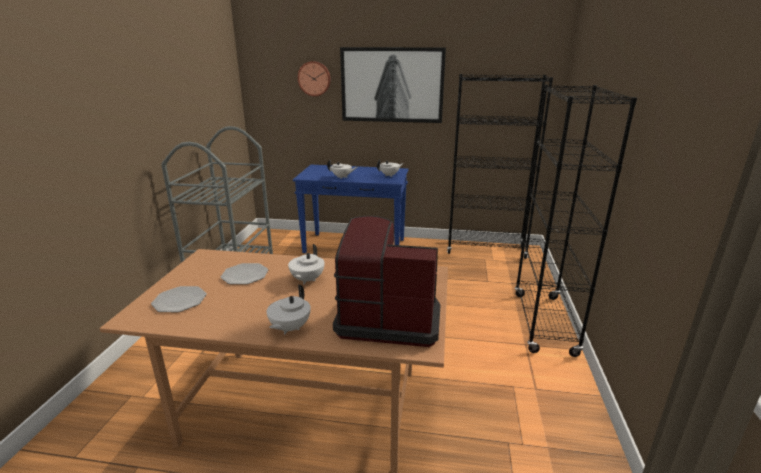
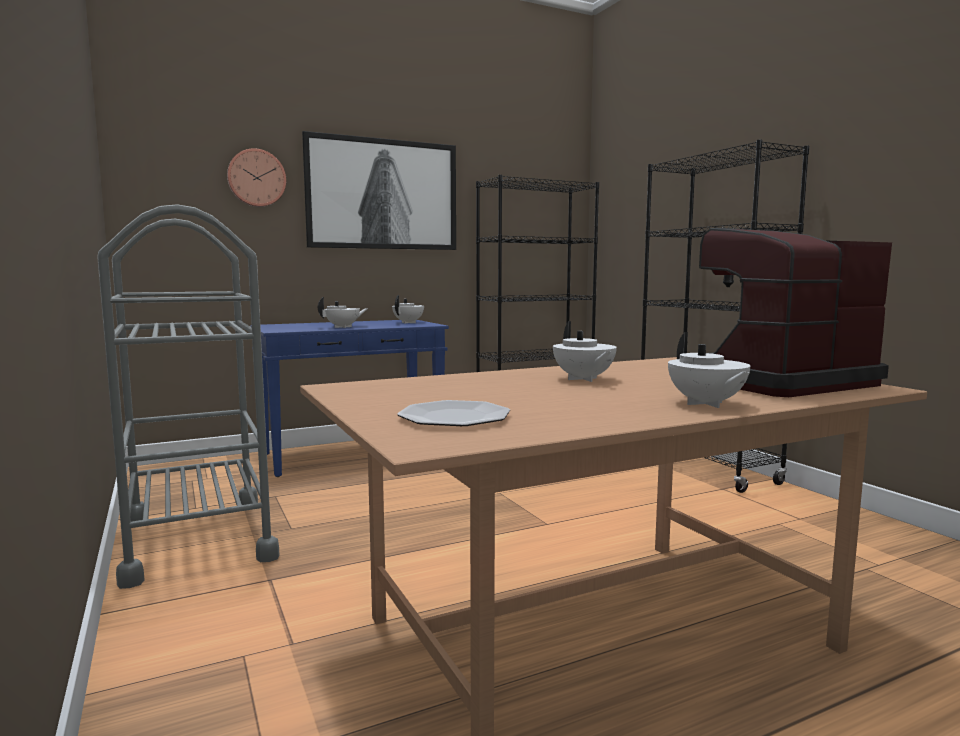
camera: 35 degrees left, 15 degrees down
(245, 275) = (478, 388): plate -> none

